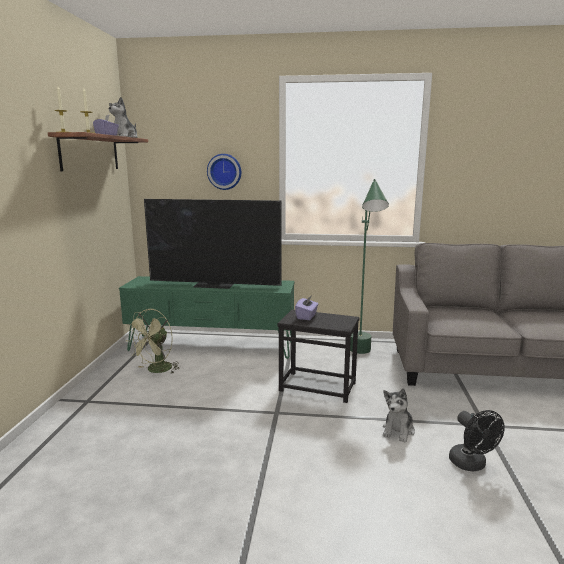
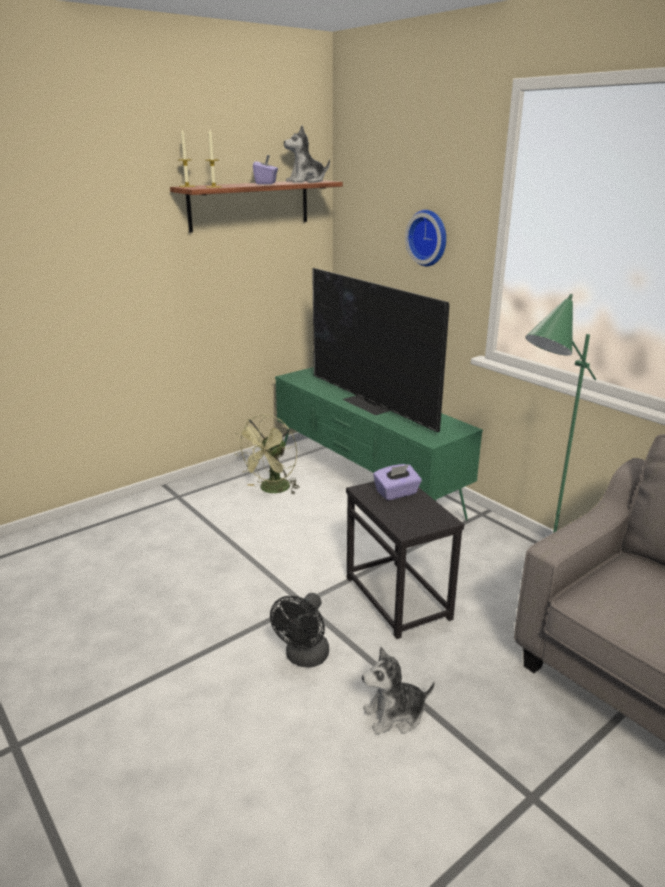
camera: 45 degrees right, 10 degrees up
(156, 370) = (272, 490): green fan -> green fan turned 45 degrees counterclockwise
(471, 465) = (406, 826): black fan -> black fan (304, 658)

